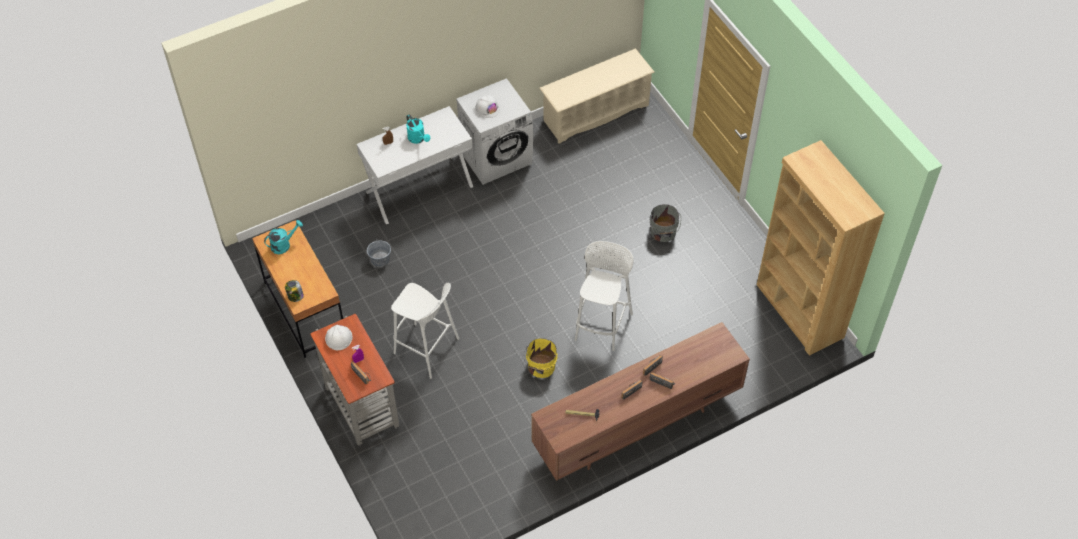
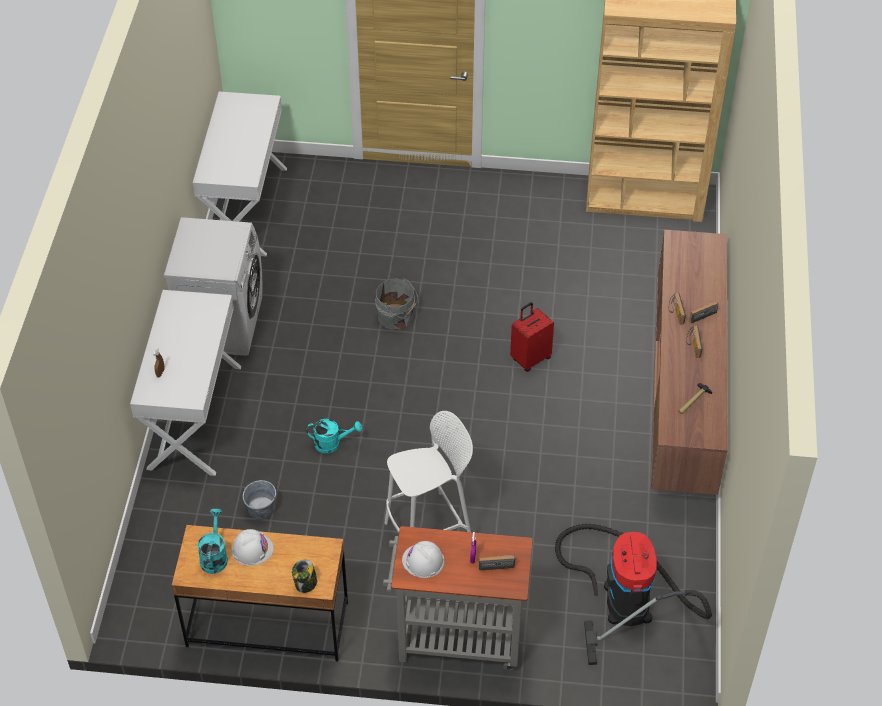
camera: 55 degrees left, 5 degrees down
(418, 139) = (183, 342): turquoise watering can -> turquoise watering can (332, 443)
(454, 476) = (625, 596): none -> vacuum cleaner
(487, 108) = (207, 255): white hard hat -> white hard hat (252, 549)
(541, 367) = (542, 439): yellow bucket -> none
(595, 113) = (245, 208): beige shoe rack -> white console table
(601, 325) = (530, 358): white stool -> red suitcase
(663, 232) = (456, 244): grey bucket -> grey bucket (397, 317)

